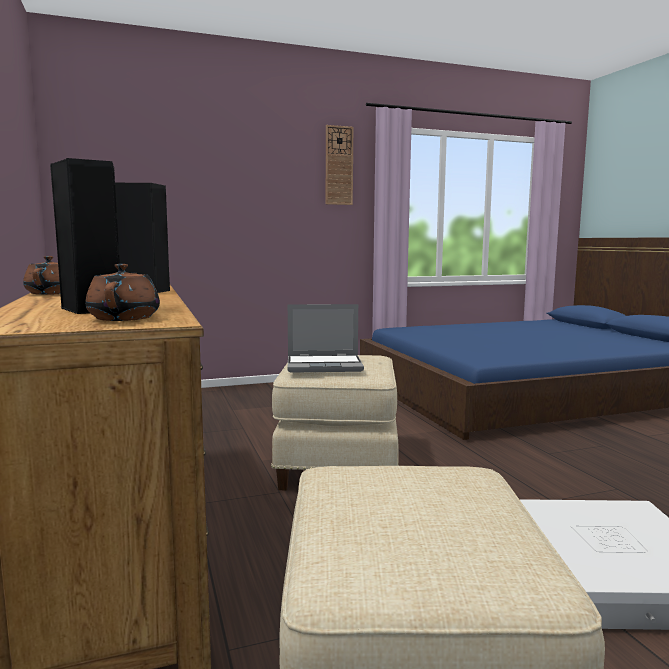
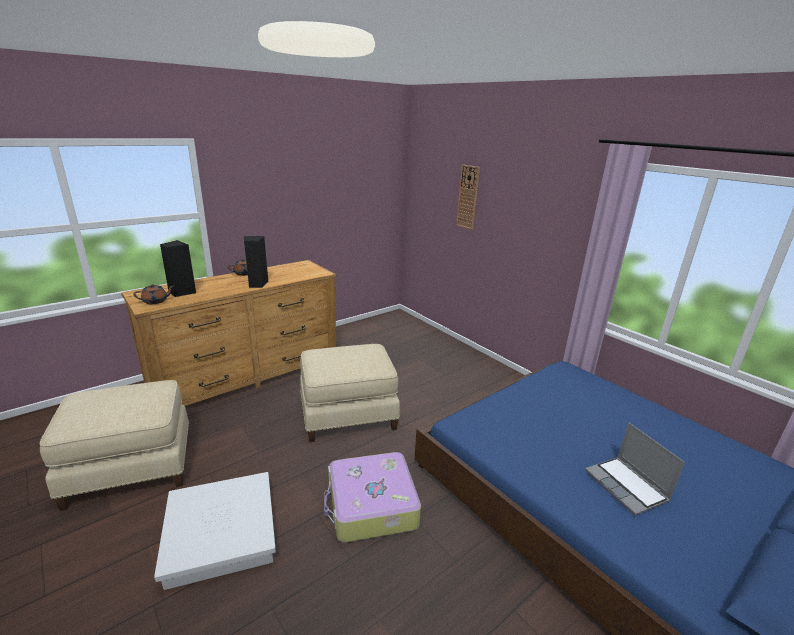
camera: 70 degrees right, 15 degrees up
(325, 365) = (331, 356): laptop -> laptop (627, 486)
(339, 165) = (572, 200): wall clock -> wall clock (468, 197)
(532, 469) = (371, 506): none -> suitcase

